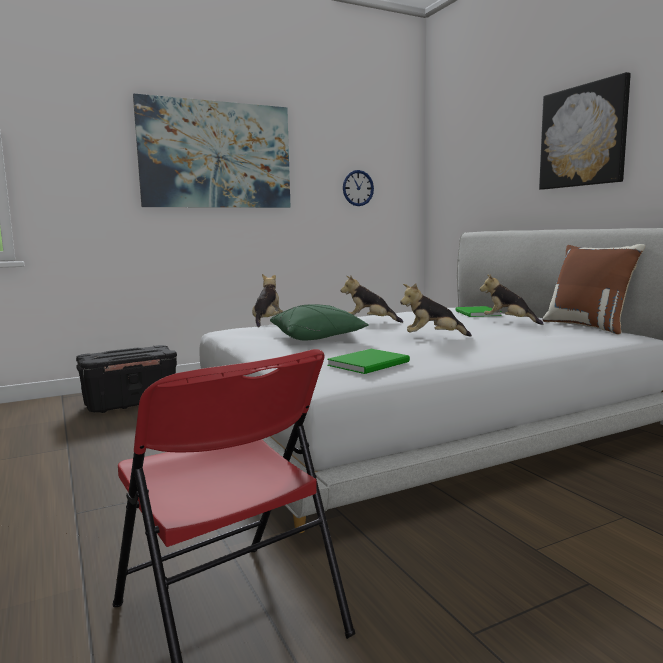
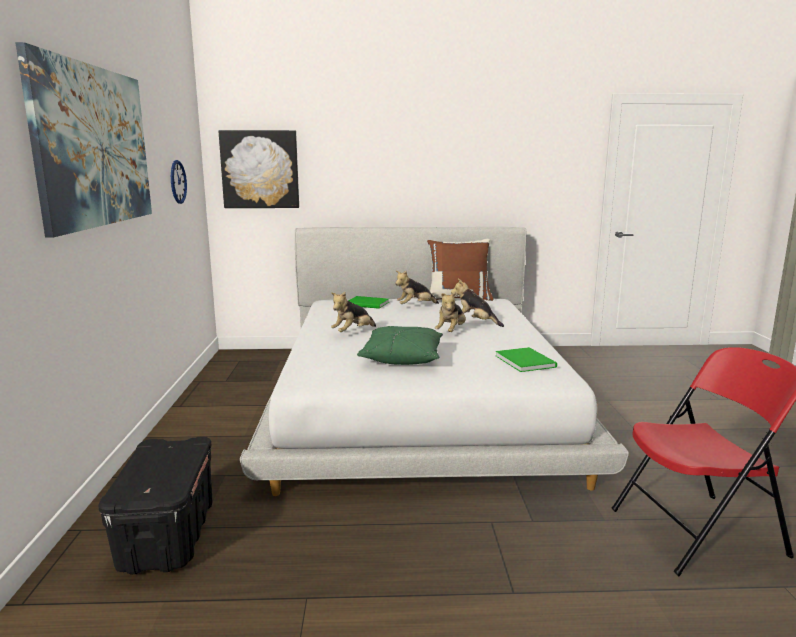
camera: 65 degrees left, 5 degrees up
(267, 321) = (288, 361): plush toy -> plush toy (475, 322)
(583, 136) = (410, 153): picture -> picture (260, 169)

